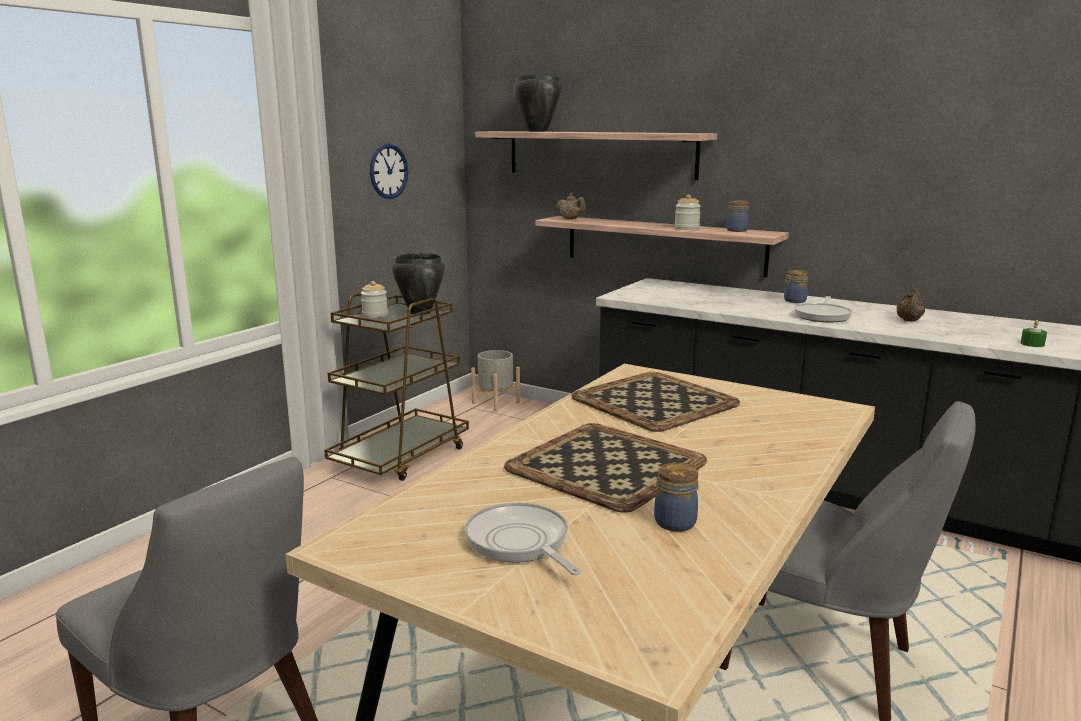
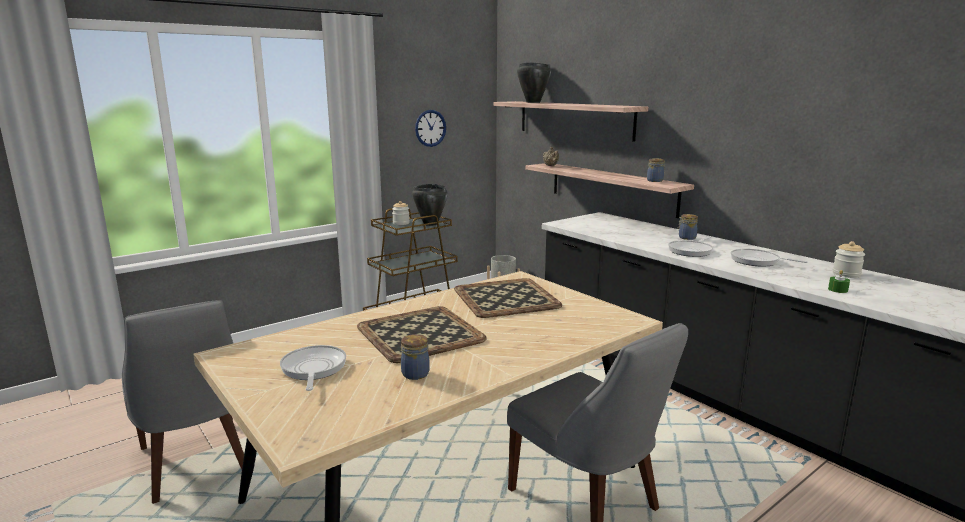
camera: 20 degrees right, 0 degrees up
(686, 228) = (619, 177): jar -> jar (846, 274)
(909, 321) = (757, 261): brown teapot -> frying pan

